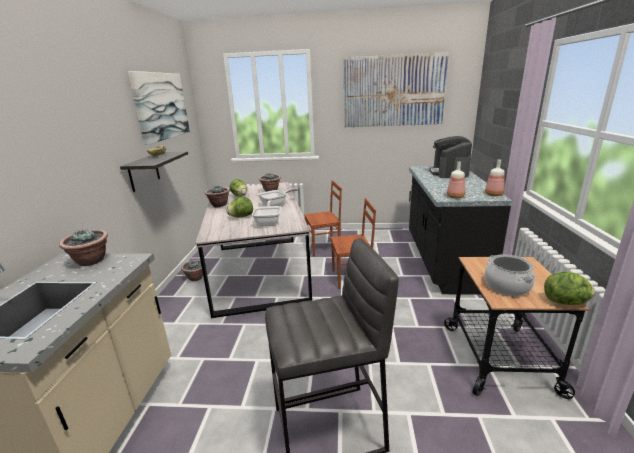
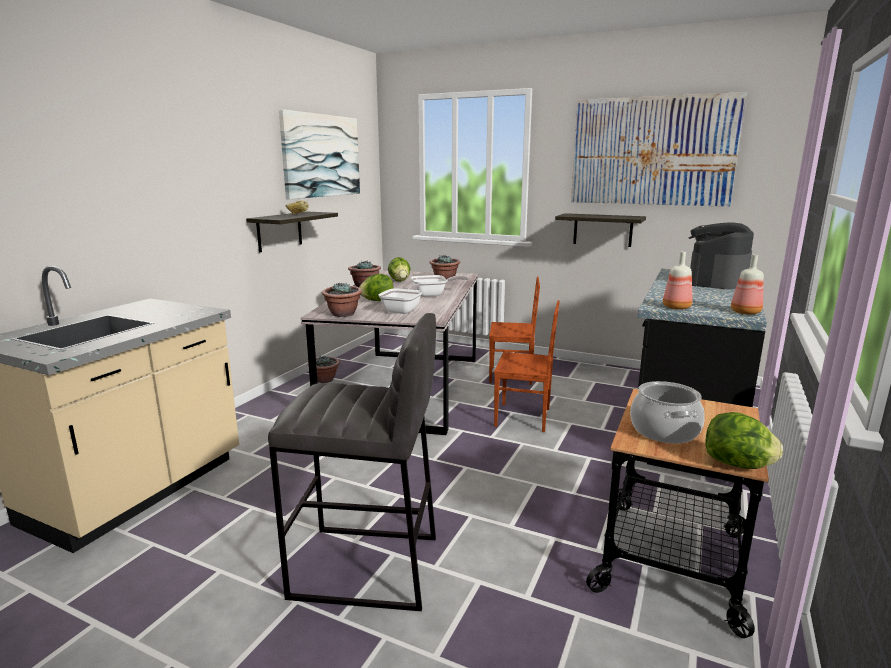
camera: 20 degrees right, 5 degrees down
(91, 261) = (168, 307): potted plant -> potted plant (343, 314)
(365, 144) = (602, 230): none -> shelf

